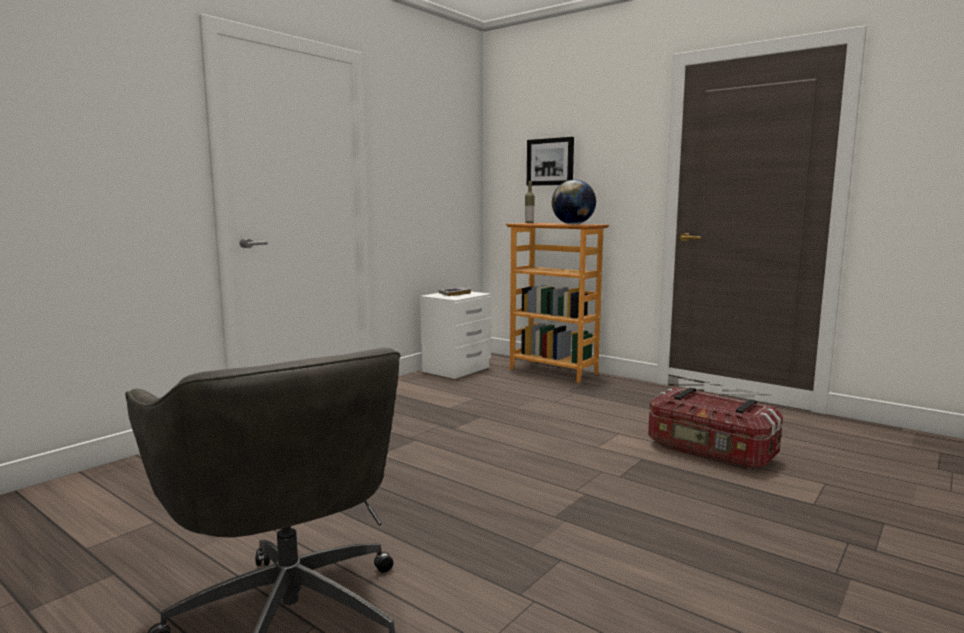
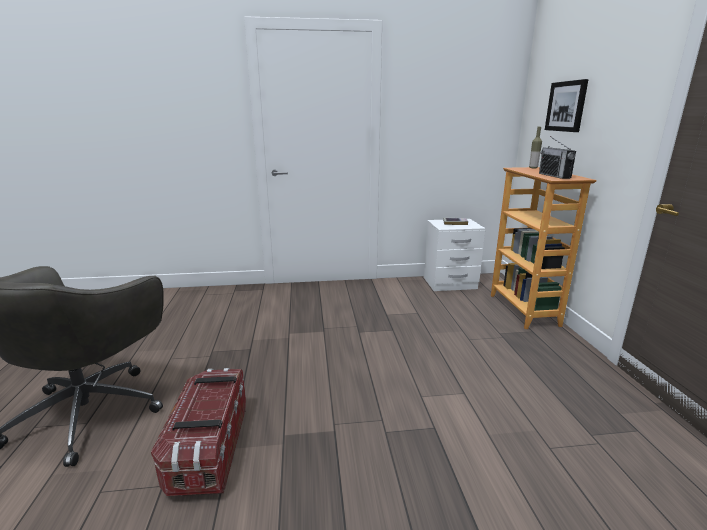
camera: 45 degrees right, 10 degrees up
(573, 224) = (554, 176): globe -> radio
(710, 452) = (510, 458): storage box -> storage box (209, 448)

